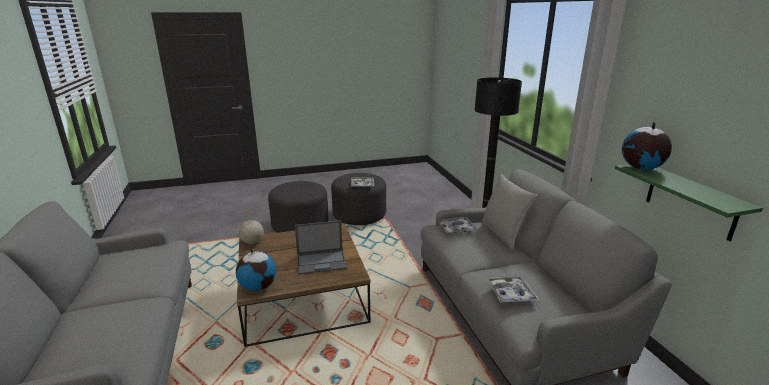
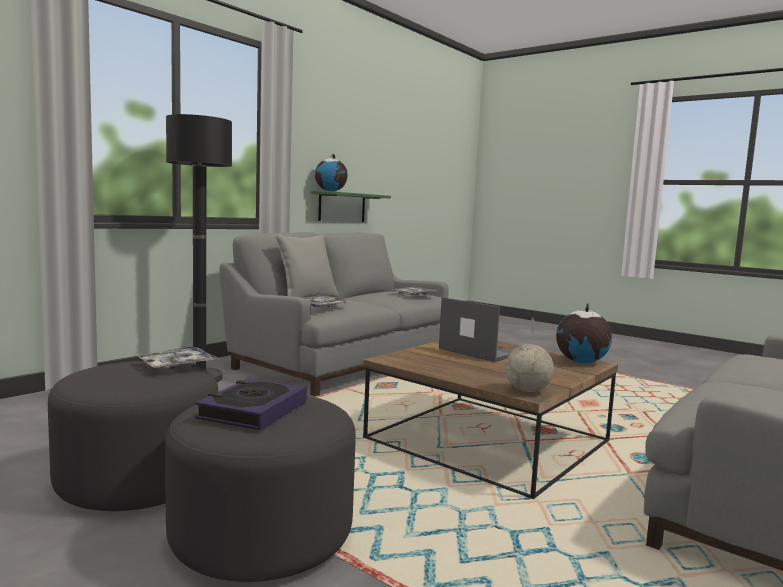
camera: 125 degrees left, 15 degrees down
(300, 187) = (253, 411): none -> book

